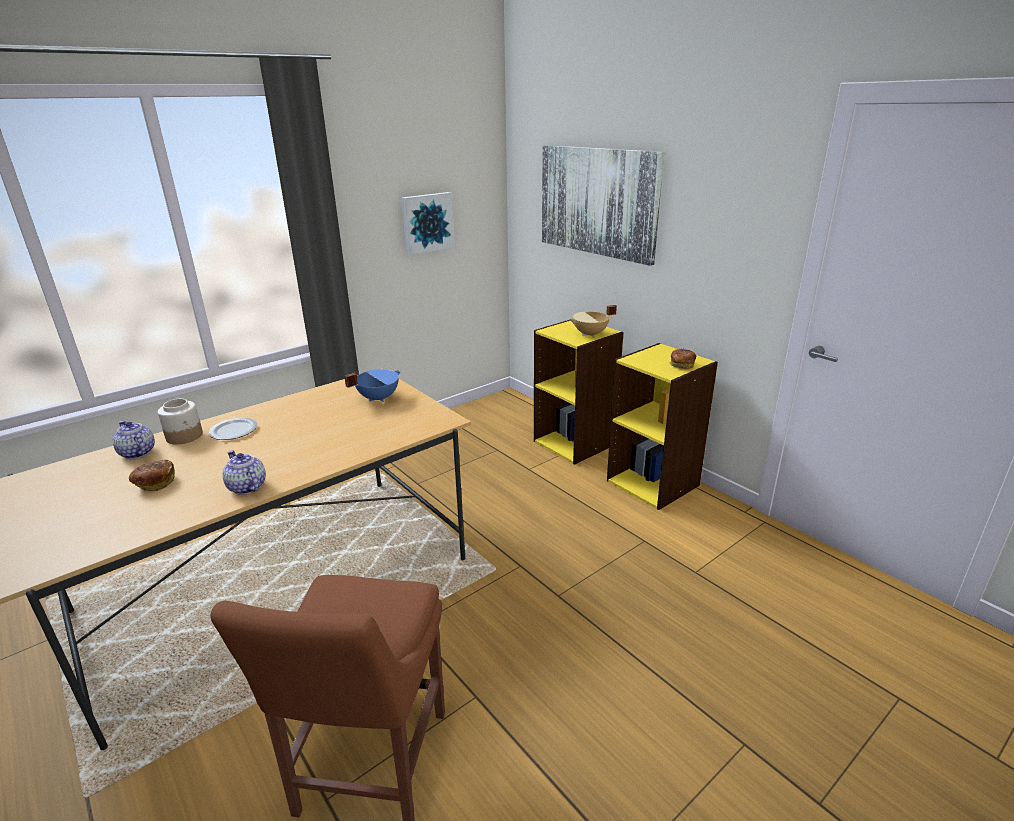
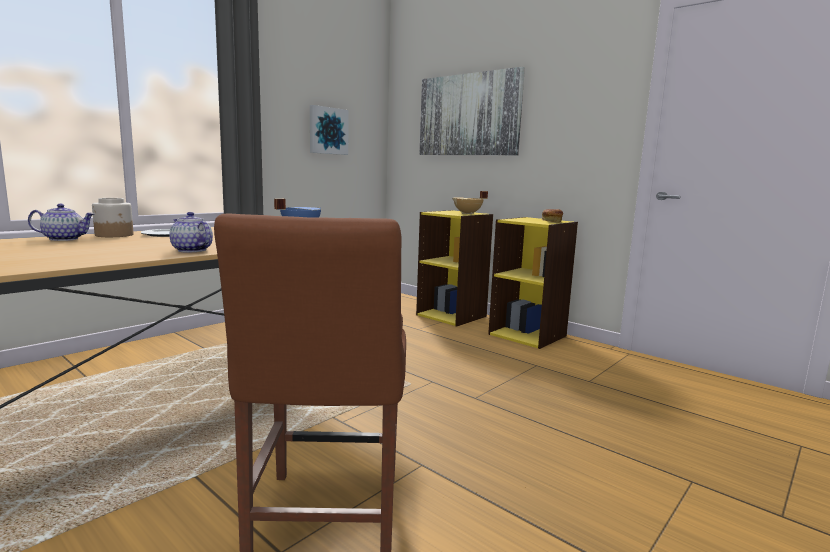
camera: 10 degrees left, 15 degrees down
(137, 453) = (64, 239): teapot -> teapot turned 135 degrees clockwise
(155, 484) = (90, 248): bread -> none

